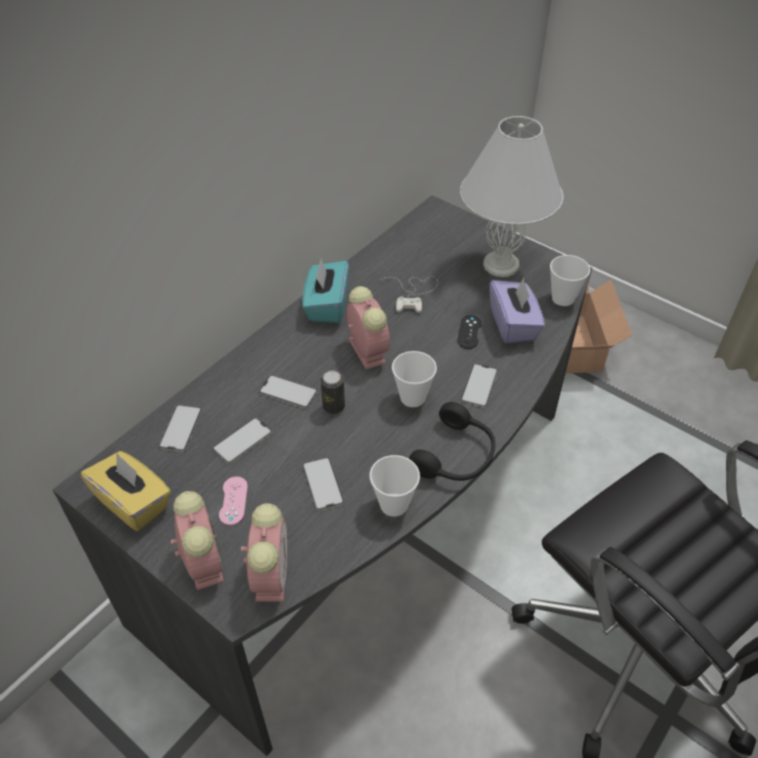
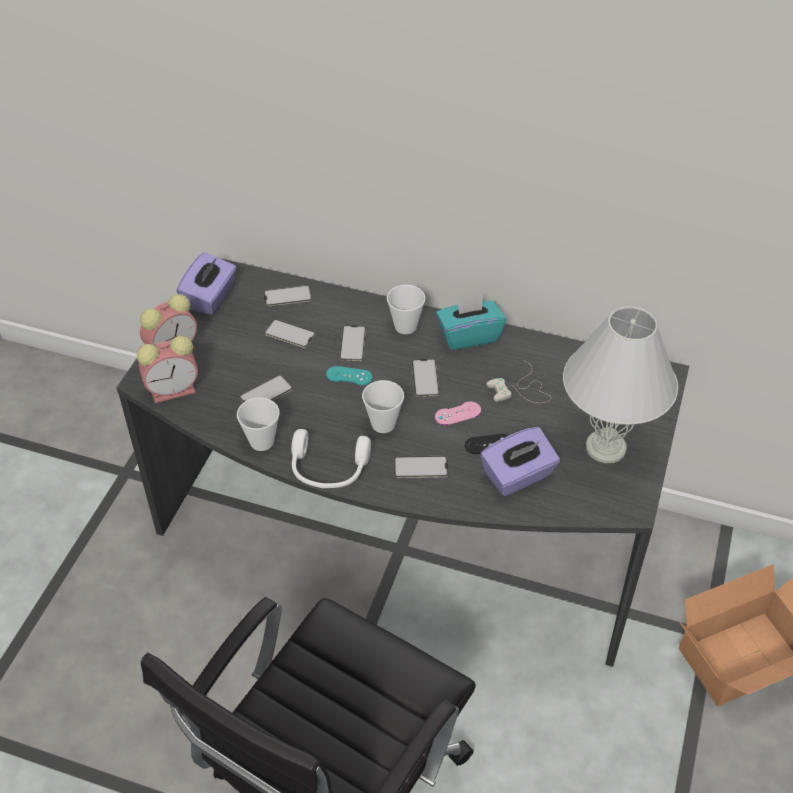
camera: 70 degrees right, 0 degrees up
(134, 503) = (210, 298): yellow tissue box -> purple tissue box
(233, 500) = (231, 348): pink game controller -> pink game controller (458, 413)
(333, 406) = (349, 376): can -> turquoise game controller
(366, 350) = (425, 378): alarm clock -> phone
(456, 456) = (328, 470): black headphones -> white headphones
(563, 298) = (582, 510): cup -> cup (405, 326)

